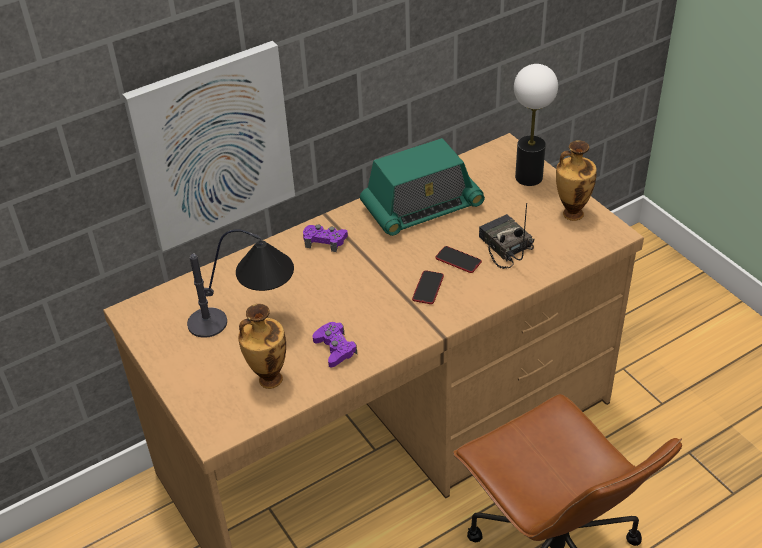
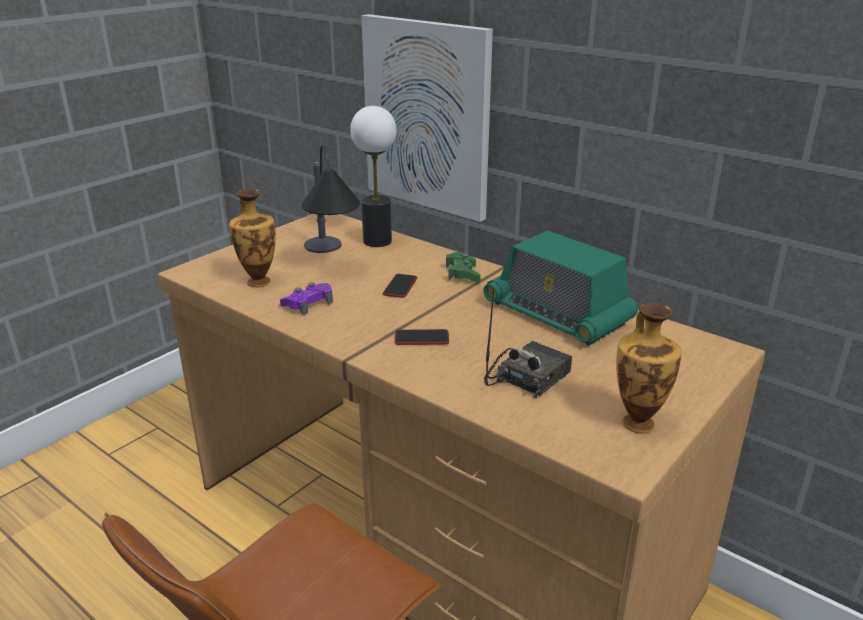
camera: 70 degrees right, 15 degrees down
(325, 241) = (462, 273): purple game controller -> green game controller
(458, 260) = (480, 350): phone -> phone (400, 286)
(529, 177) = (684, 377): table lamp -> table lamp (377, 241)

